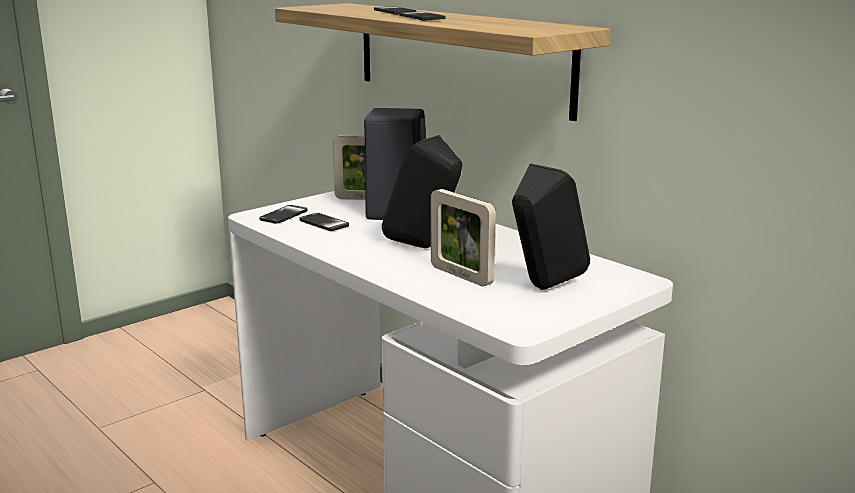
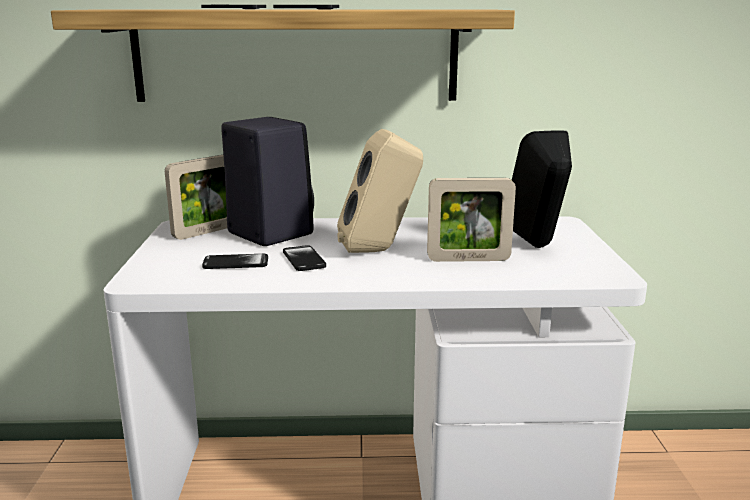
camera: 50 degrees left, 0 degrees up
(284, 216) = (172, 271): phone -> phone (304, 260)
(425, 247) = (380, 251): black speaker -> beige speaker

